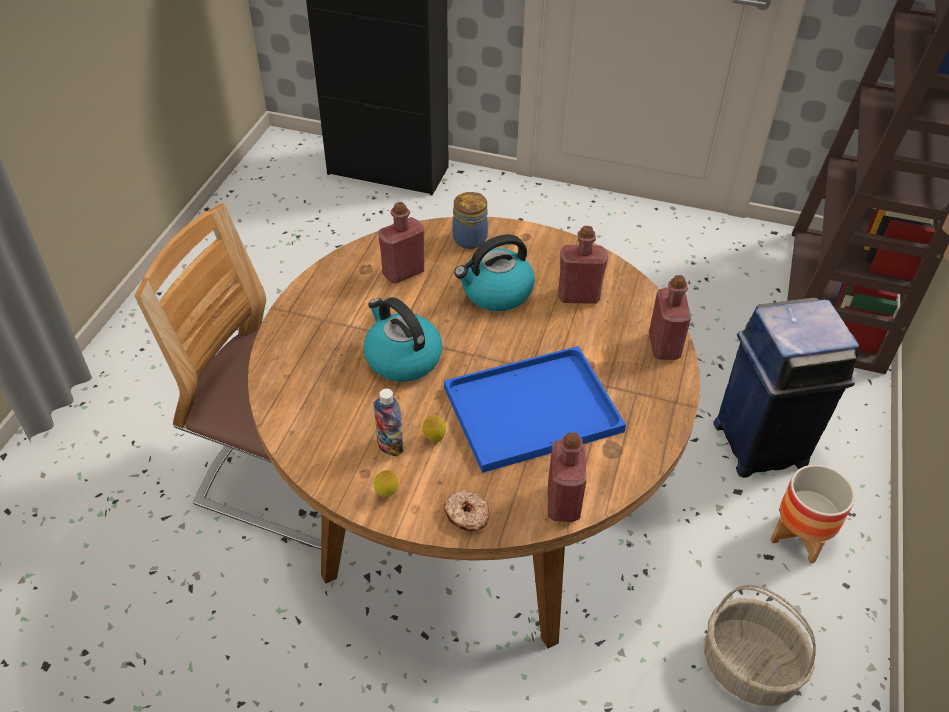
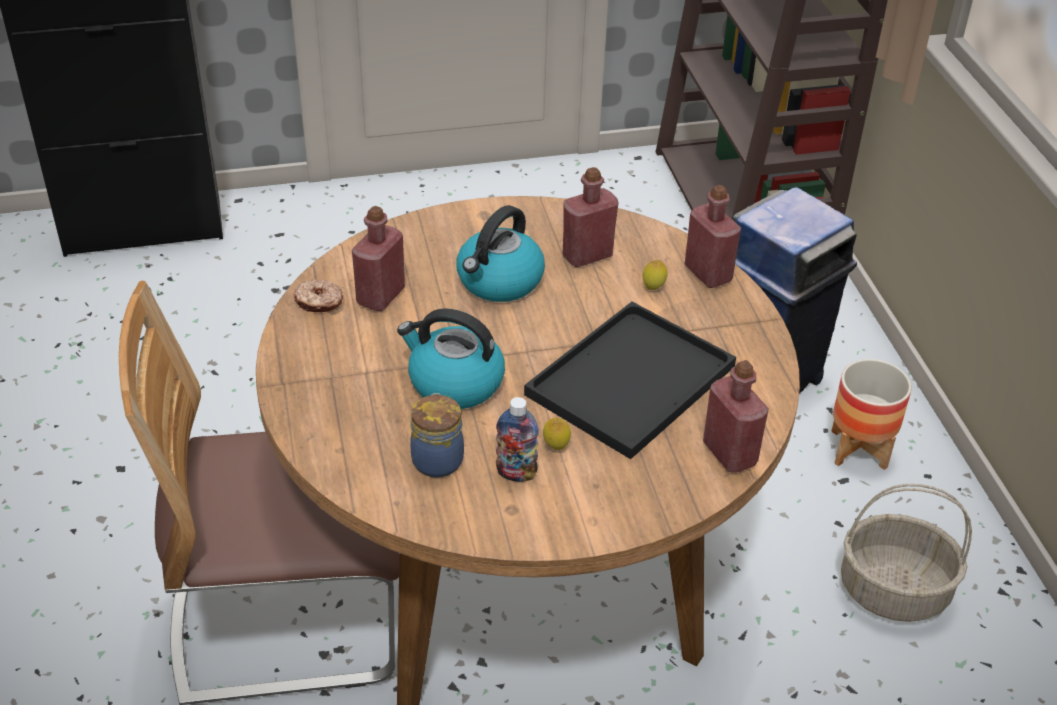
camera: 30 degrees left, 5 degrees down
(387, 494) = (552, 519): lemon -> lemon (653, 288)
(466, 516) = (649, 505): donut -> donut (319, 302)
(470, 238) = (425, 236): jar -> jar (437, 459)
(534, 407) = (631, 378): blue tray -> black tray

